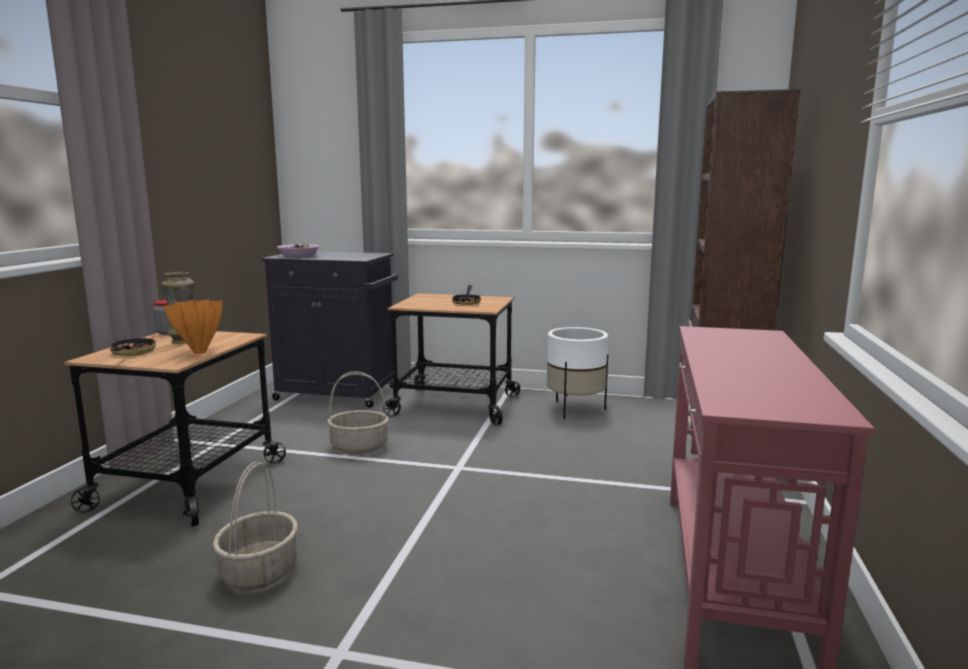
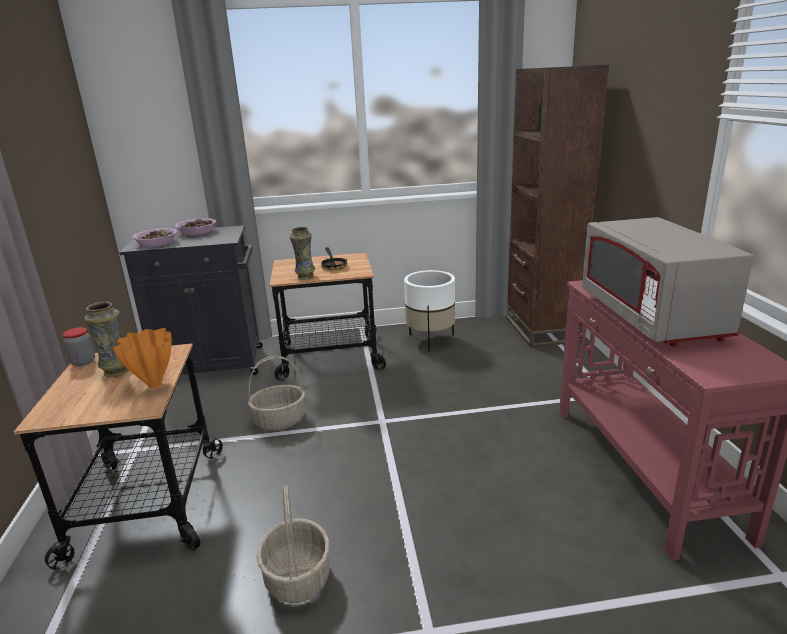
camera: 20 degrees left, 10 degrees up
(131, 353) = (80, 402): frying pan -> none
(344, 253) = (197, 232): none -> bowl
(428, 306) = (305, 277): none -> vase
(734, 359) = (650, 317): none -> grey microwave

